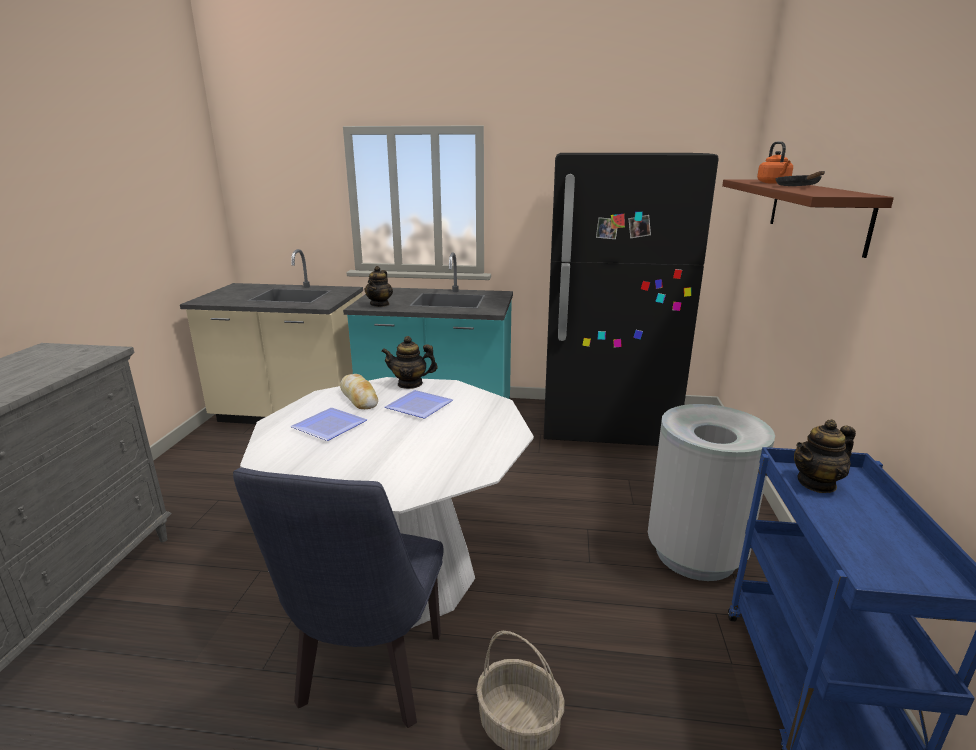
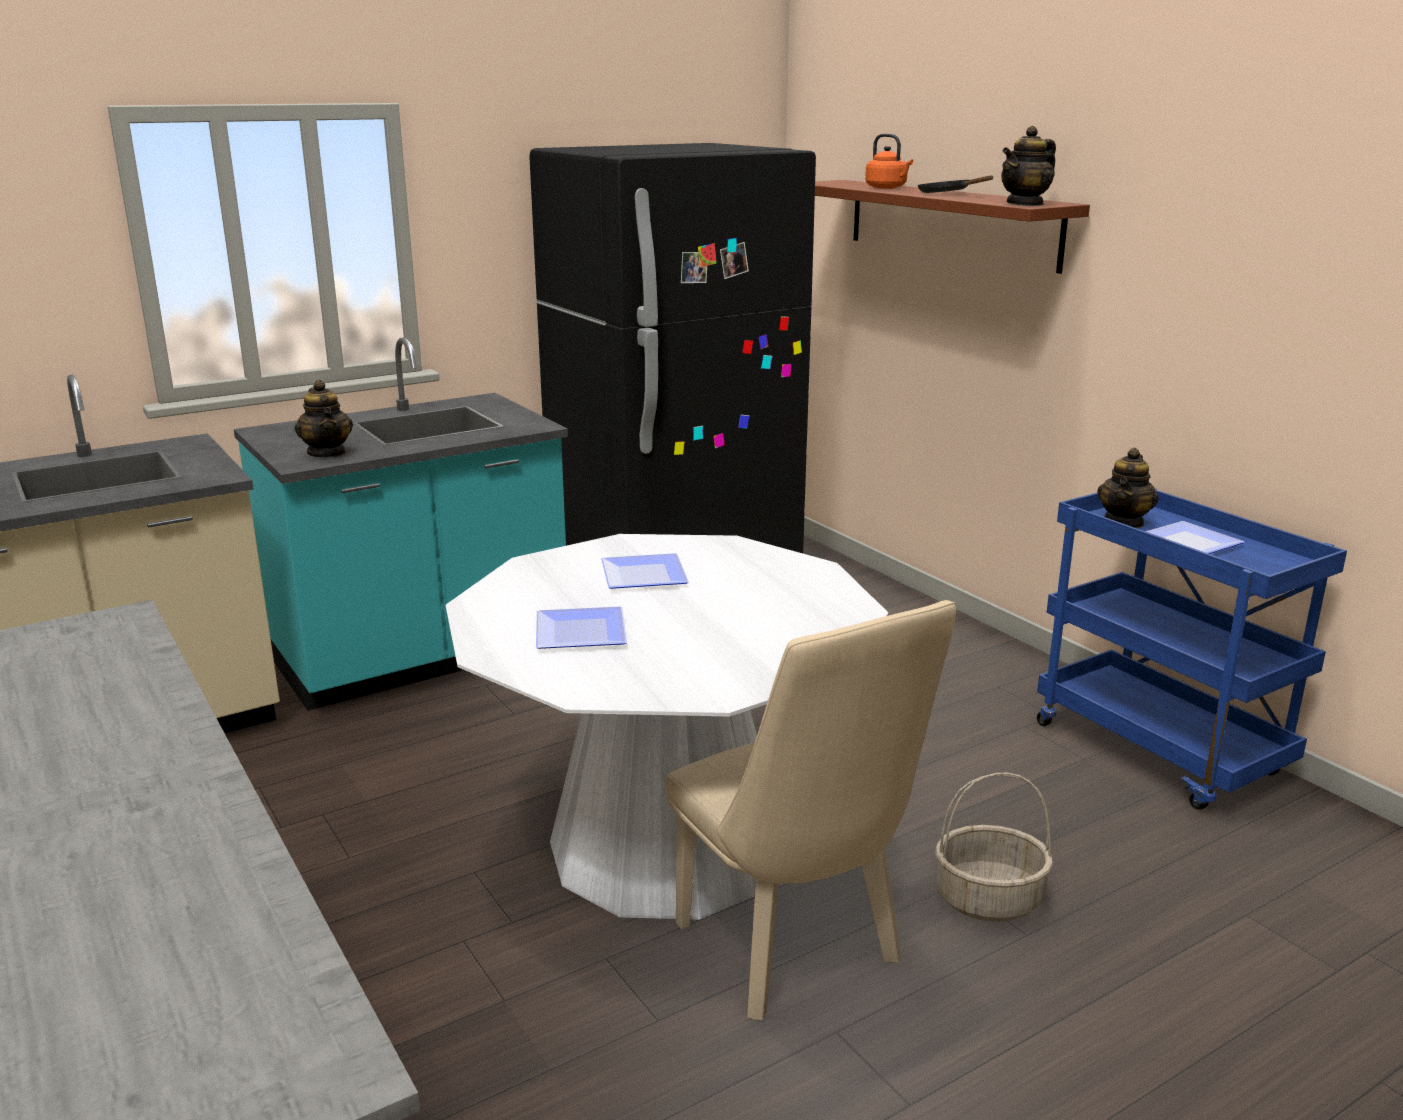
camera: 40 degrees left, 0 degrees up
(359, 397) = (537, 591): bread -> none
(368, 680) = (797, 954): blue chair -> beige chair
(410, 384) = (568, 555): teapot -> teapot (1025, 204)
(695, 554) = (947, 683): grey trash can -> none
(853, 522) = (1188, 542): none -> plate

